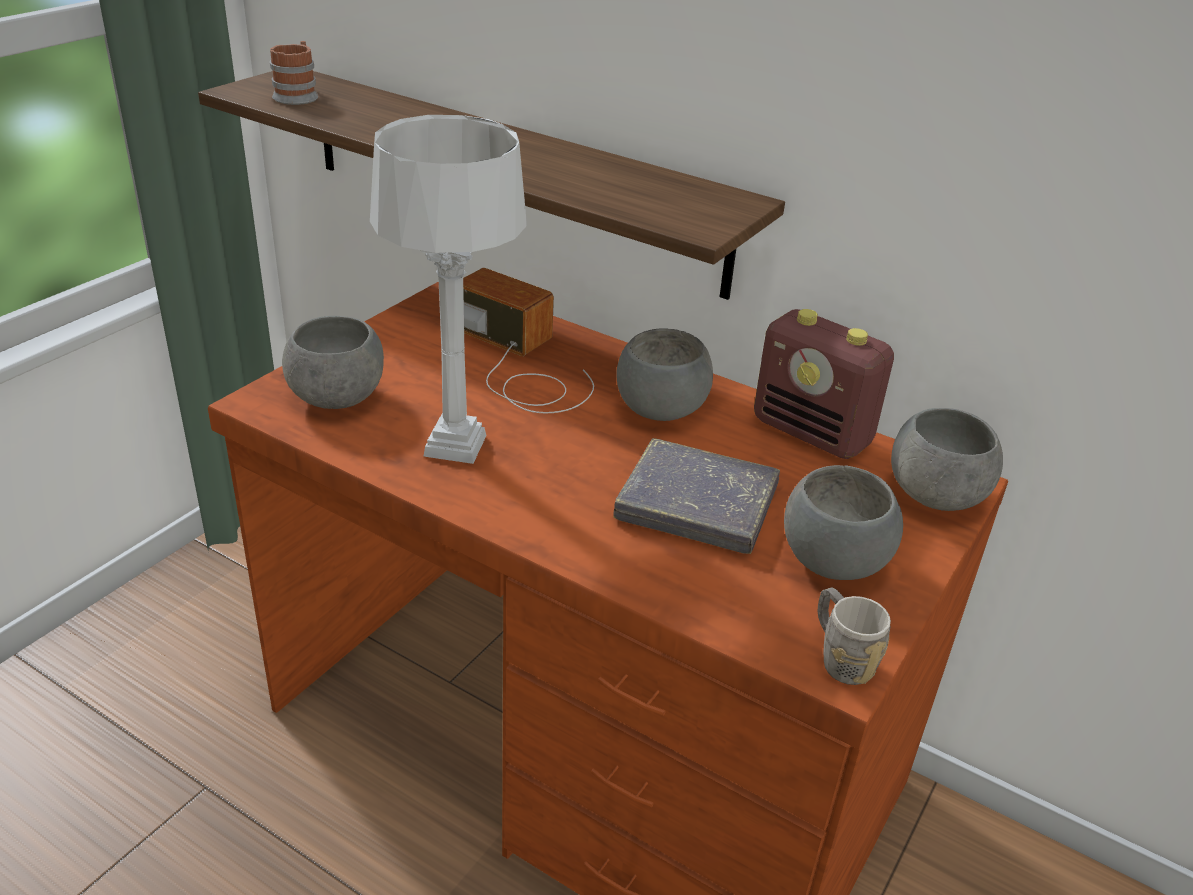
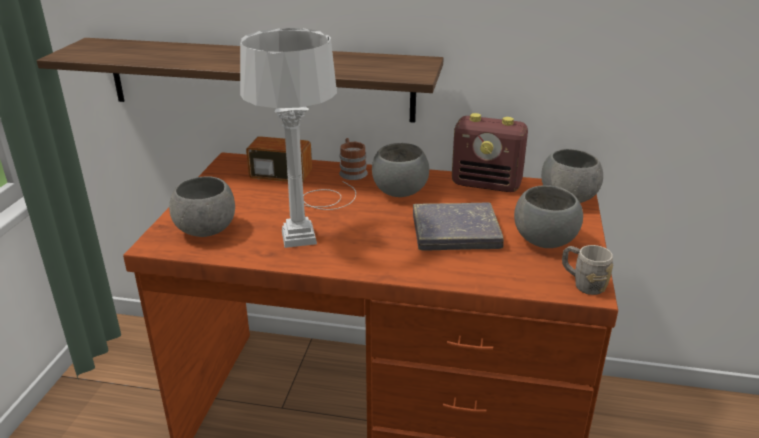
camera: 20 degrees left, 5 degrees down
(298, 95) = (107, 51): mug -> mug (352, 171)

